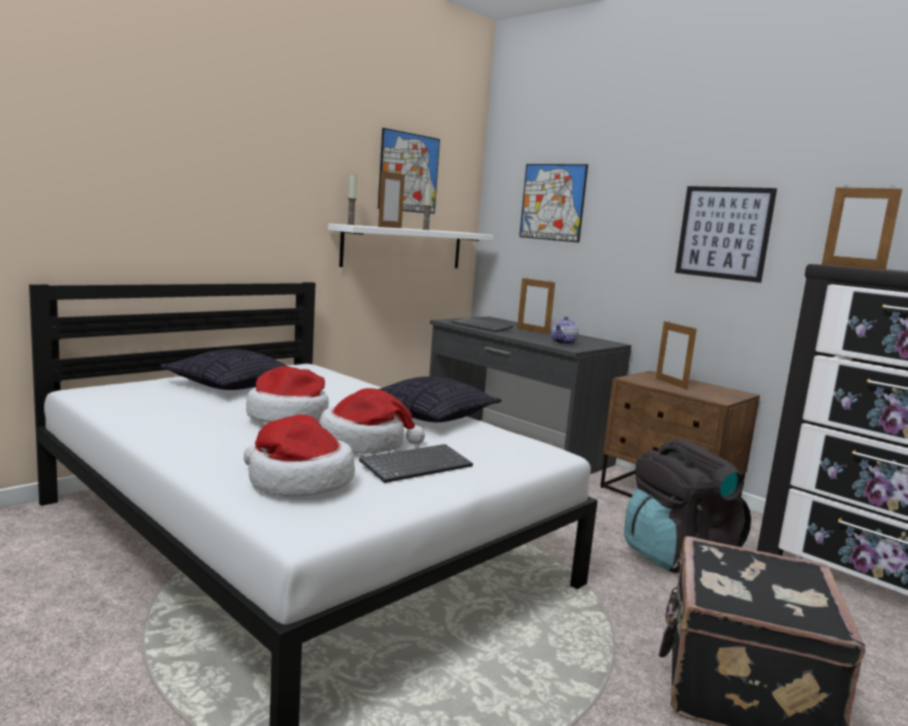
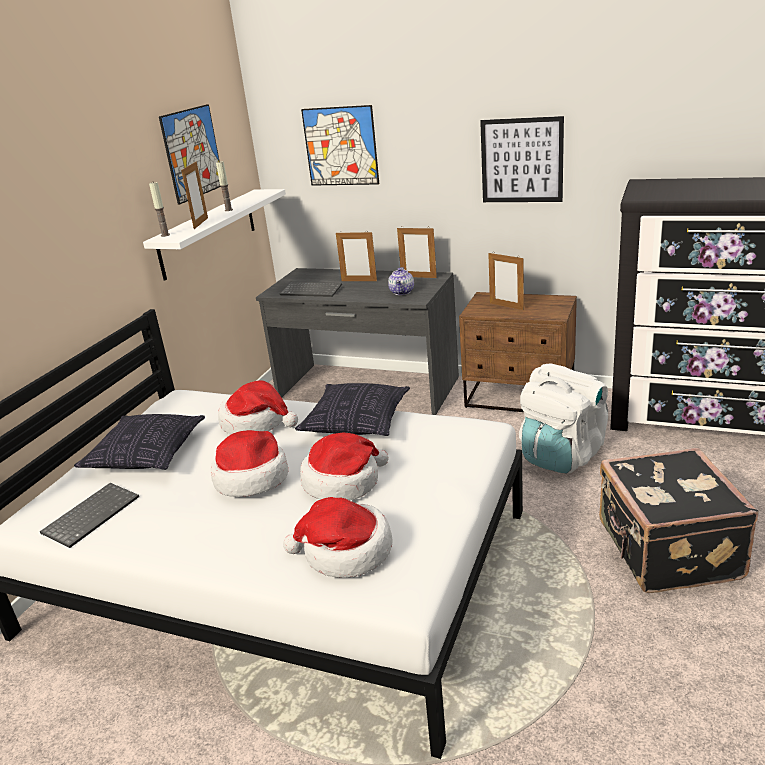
camera: 20 degrees left, 15 degrees up
(342, 391) = (256, 422): none -> hat
(416, 465) = (407, 490): keyboard -> keyboard (91, 515)
(676, 555) = (561, 455): black backpack -> white backpack
(852, 267) = (655, 197): picture frame -> picture frame (418, 277)

